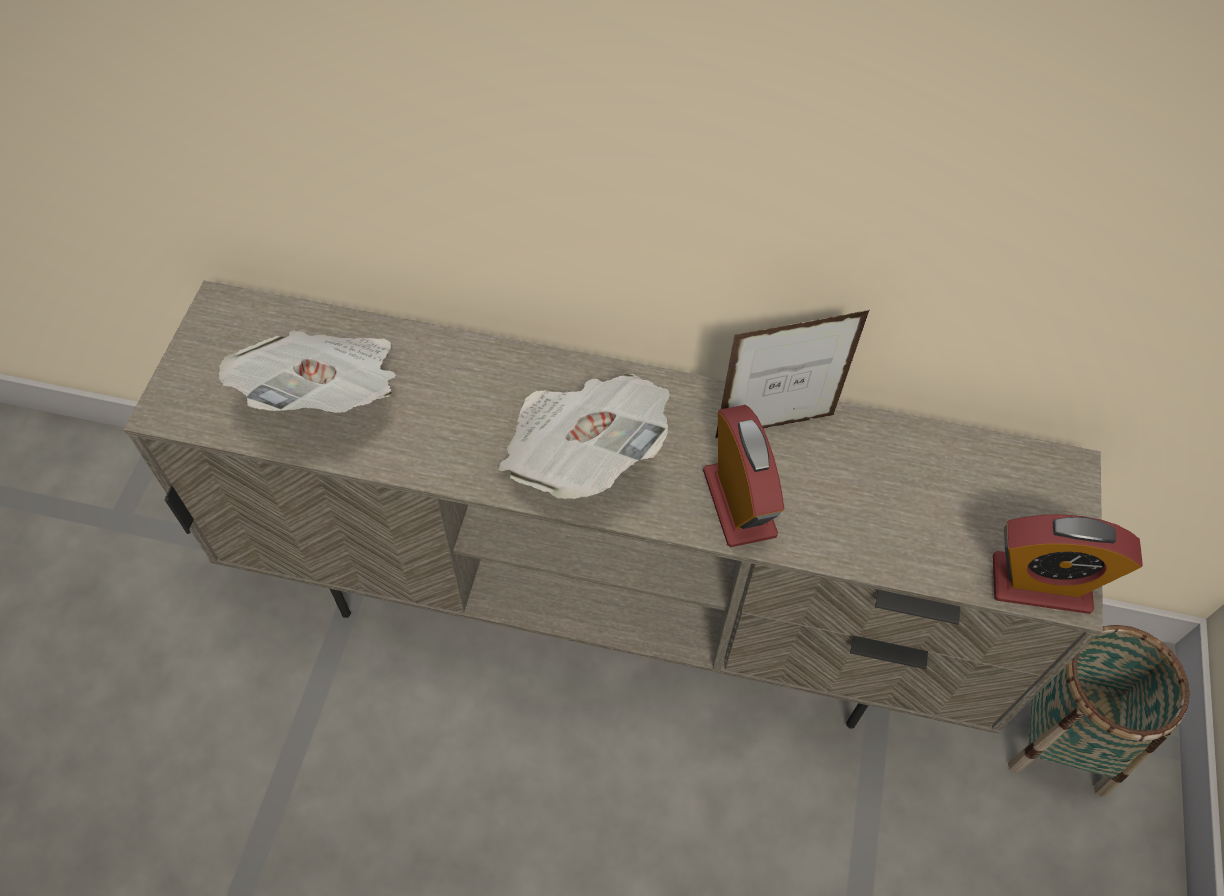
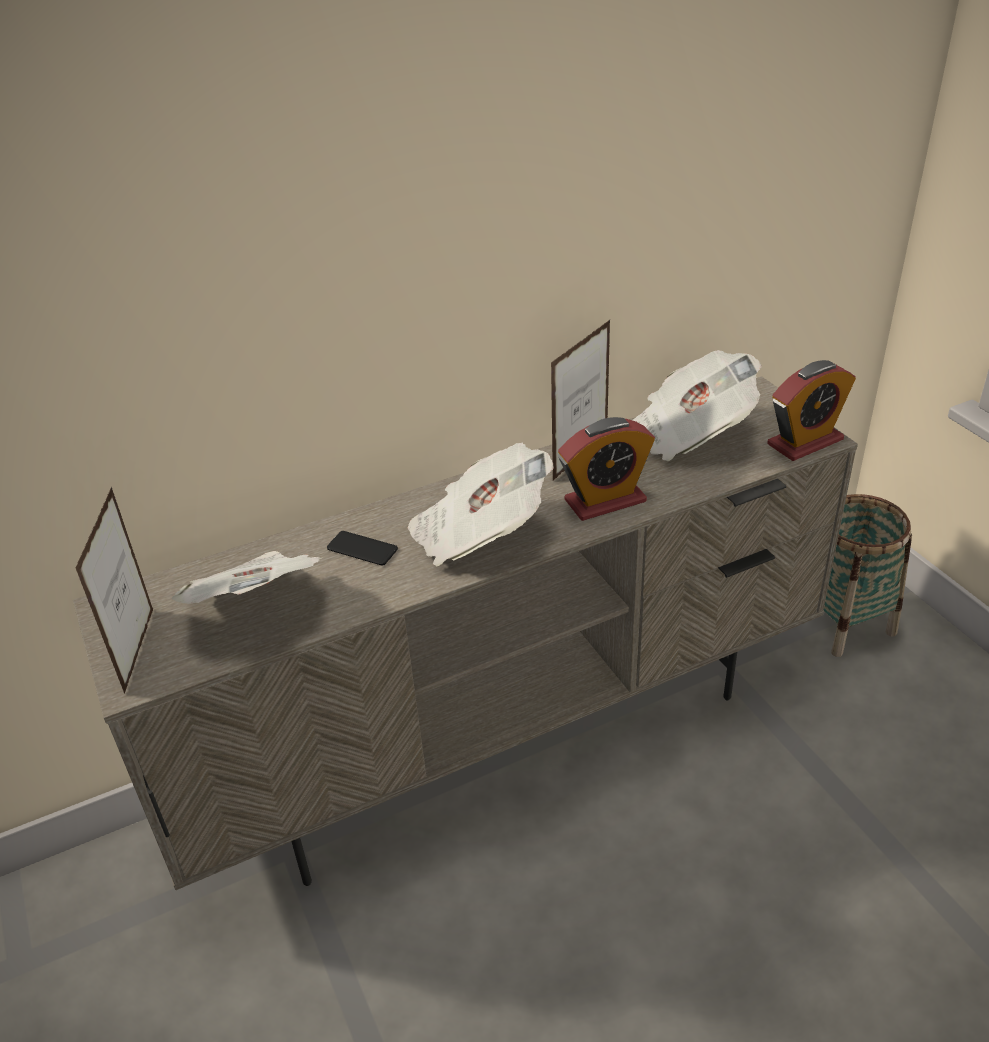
camera: 35 degrees left, 20 degrees down
(203, 376) = (139, 649): none -> picture frame
(465, 394) = (362, 549): none -> phone
(739, 503) = (605, 501): alarm clock -> alarm clock turned 120 degrees clockwise
(920, 476) = (687, 434): none -> newspaper

